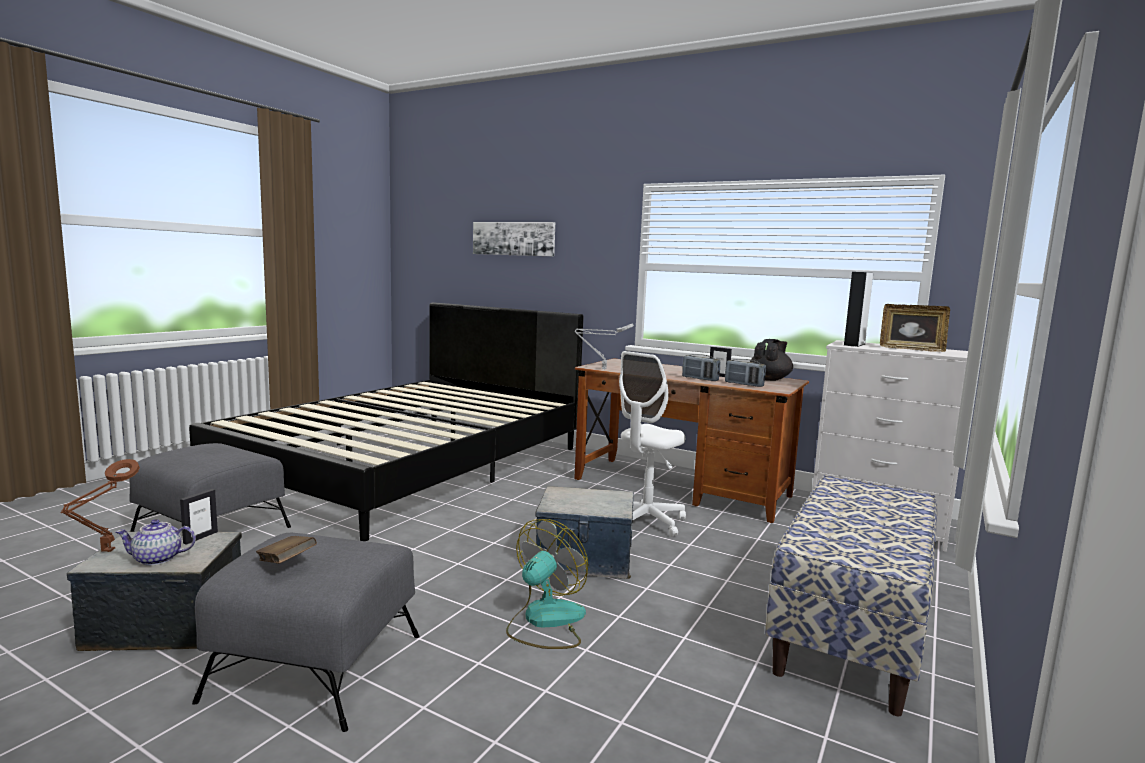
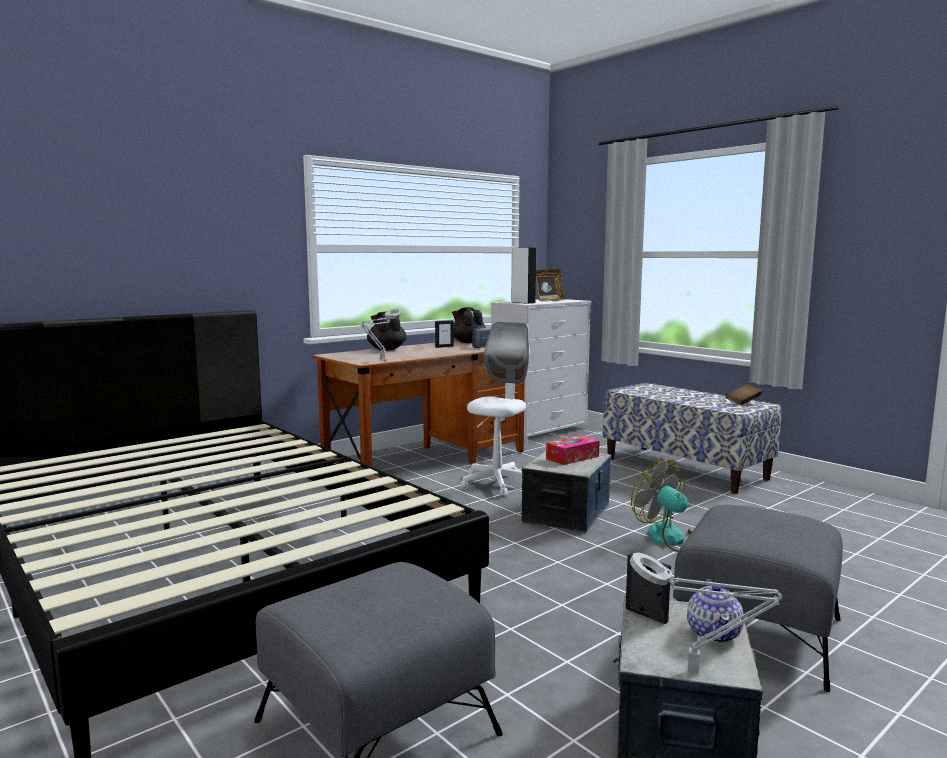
camera: 70 degrees left, 0 degrees up
(106, 552) = (698, 671): brown table lamp -> grey table lamp
(286, 563) = (784, 534): brown book -> brown book (743, 402)
(513, 238) = (117, 212): picture -> none
(597, 501) = (572, 457): none -> tissue box
(645, 522) = (497, 484): white office chair -> white office chair turned 120 degrees counterclockwise
(671, 367) = (386, 349): none -> black teapot
(700, 379) = (456, 350): radio -> none

